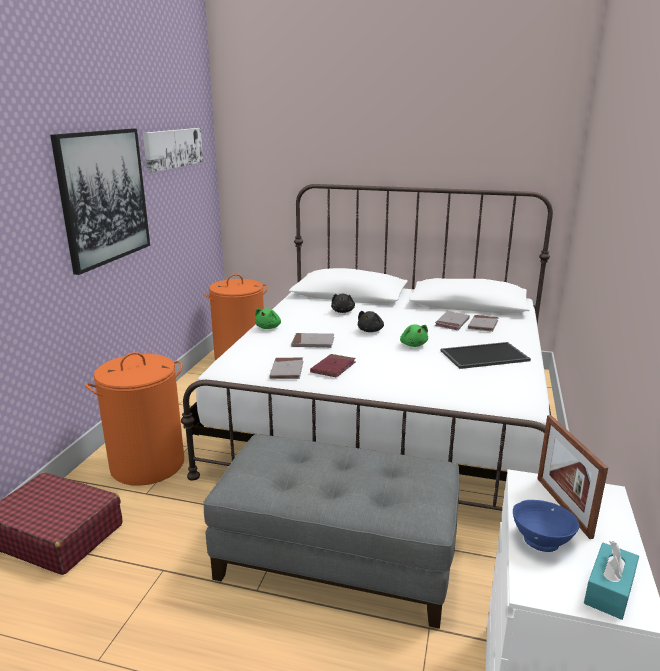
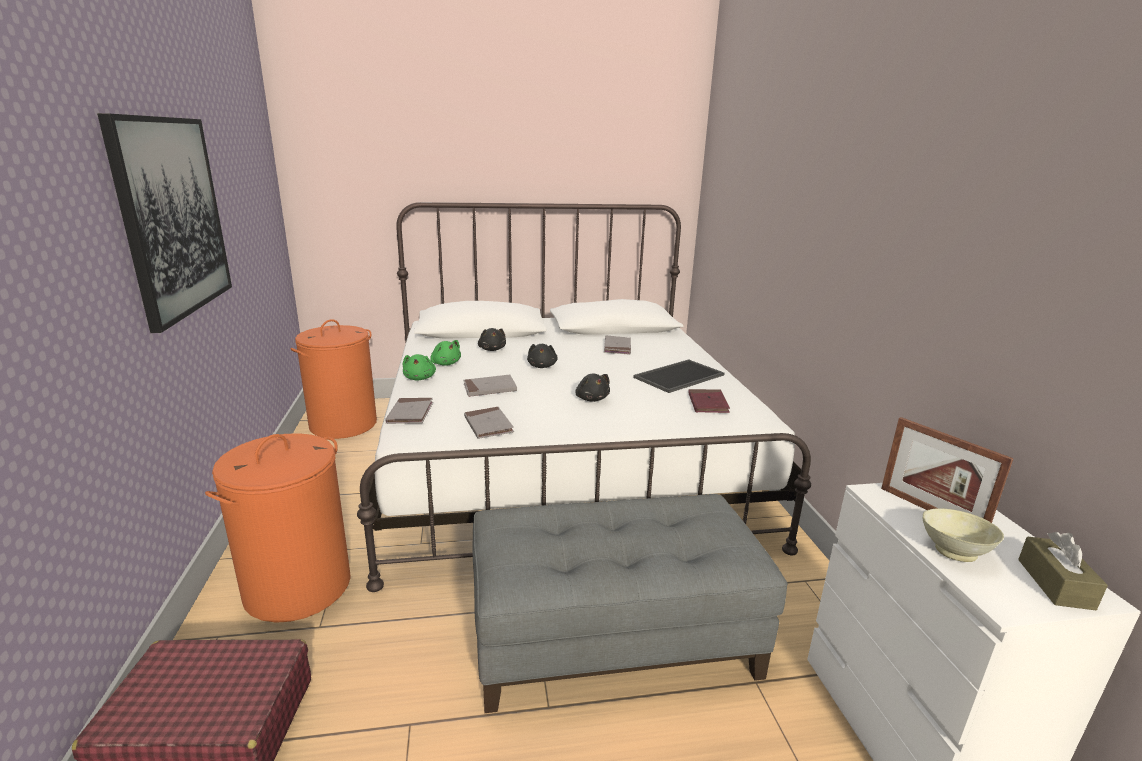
camera: 25 degrees left, 0 degrees up
(173, 148) = (237, 154): picture -> none
(333, 368) = (539, 413): red book -> red book (707, 404)
(386, 363) = (591, 399): none -> black plush toy
(413, 344) = (600, 375): green plush toy -> green plush toy (445, 363)
(483, 325) = (648, 346): grey book -> grey book (410, 413)
(542, 541) = (954, 551): blue bowl -> beige bowl
(609, 590) = (1055, 584): turquoise tissue box -> brown tissue box

